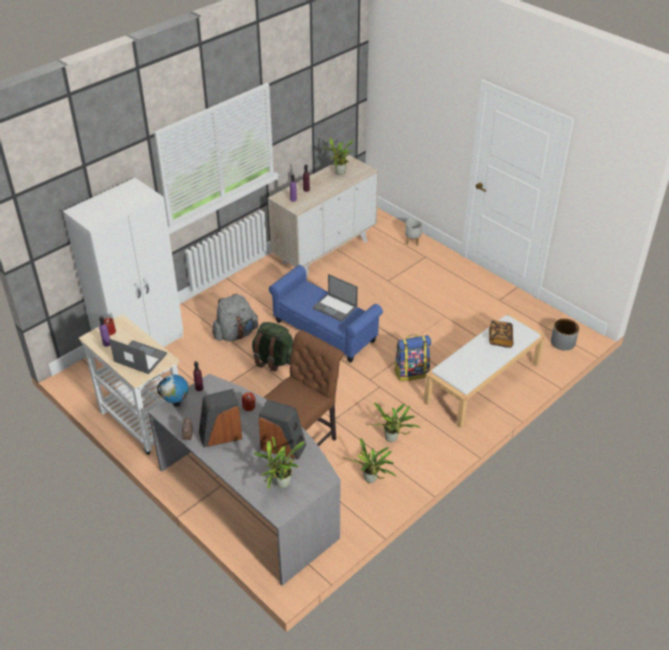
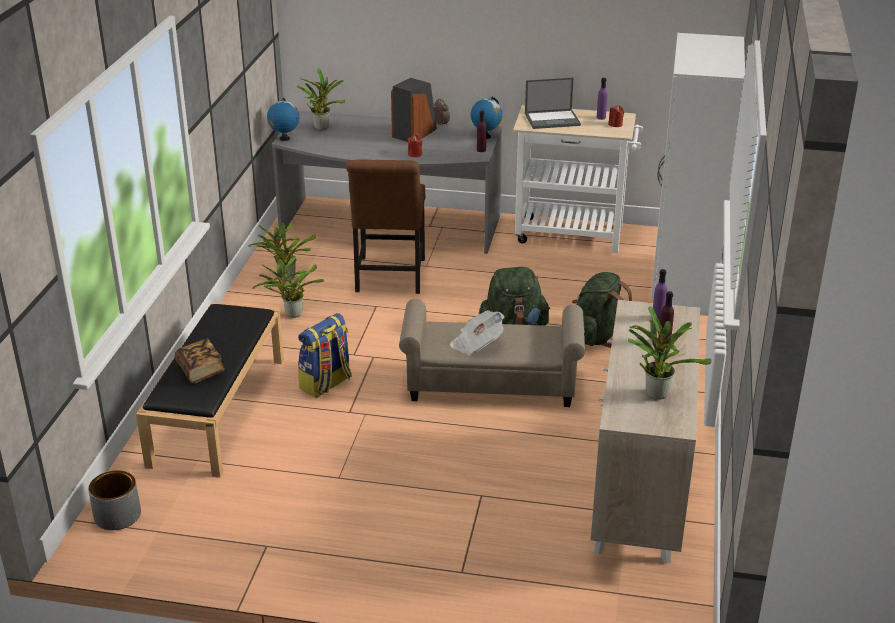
camera: 145 degrees right, 10 degrees down
(235, 334) = (597, 336): grey backpack -> green backpack
(283, 446) = (348, 144): speaker -> none
(325, 331) = (491, 385): blue ottoman -> beige ottoman
(325, 481) = (284, 138): none -> globe
(335, 307) = (477, 344): laptop -> newspaper
(412, 241) = (515, 595): grey planter -> none
(482, 383) = (218, 409): white bench -> black bench

